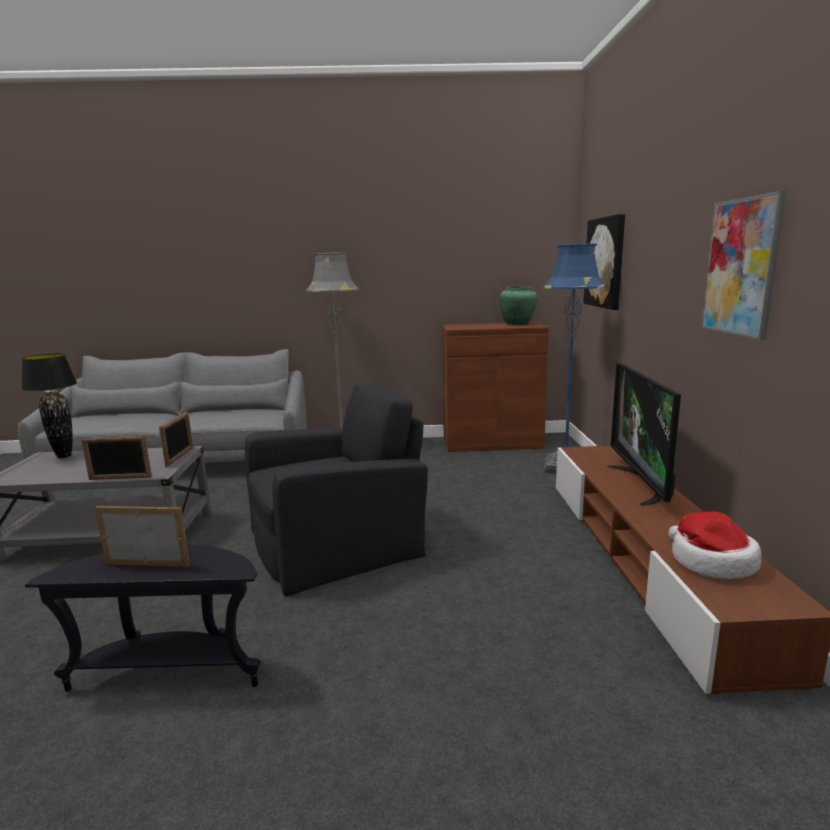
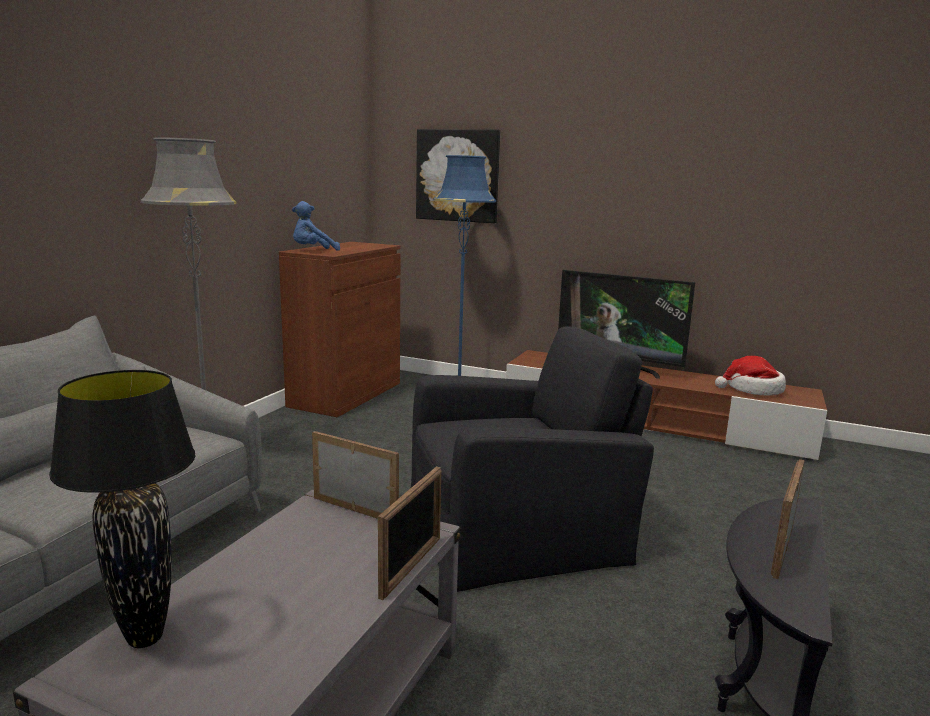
camera: 65 degrees left, 0 degrees up
(337, 542) = (517, 527): black armchair -> black armchair turned 75 degrees clockwise
(459, 326) = (313, 251): none -> blue plush toy
(517, 324) = (355, 245): green vase -> none
(741, 267) = (696, 187): picture -> none

